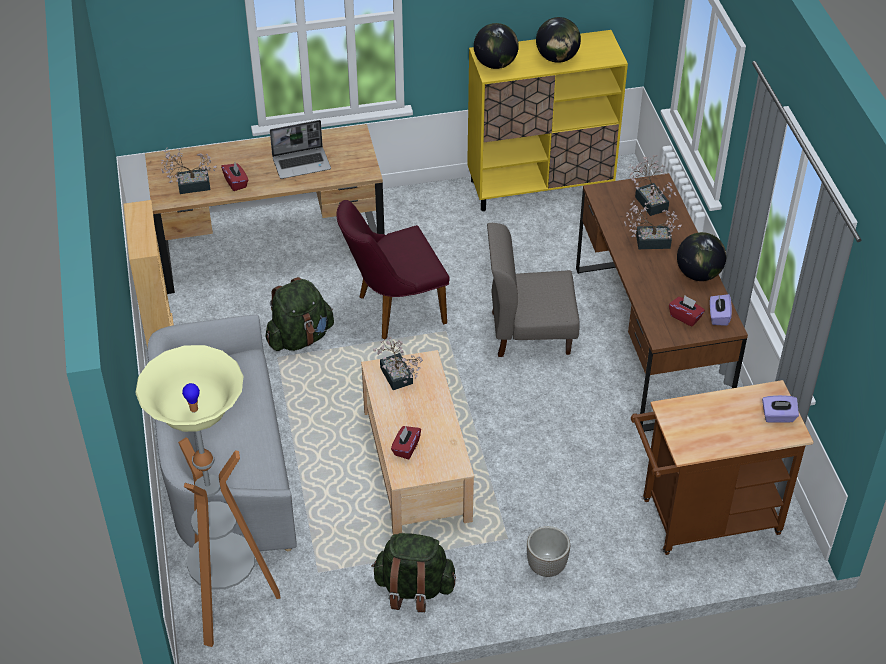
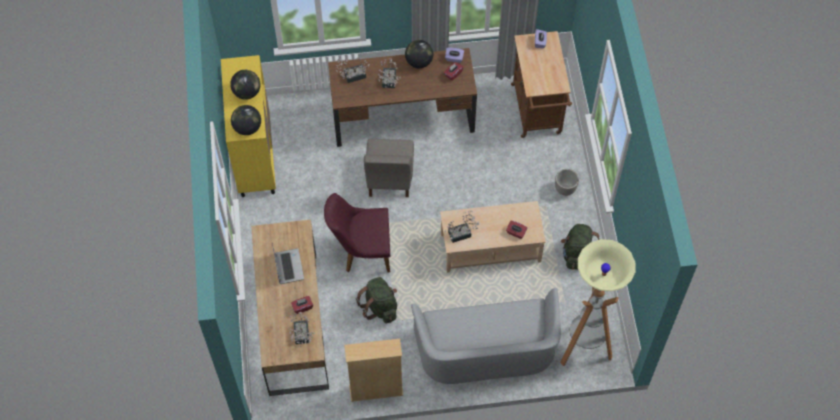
camera: 85 degrees left, 15 degrees up
(393, 310) = (361, 251): purple chair -> purple chair turned 105 degrees clockwise

